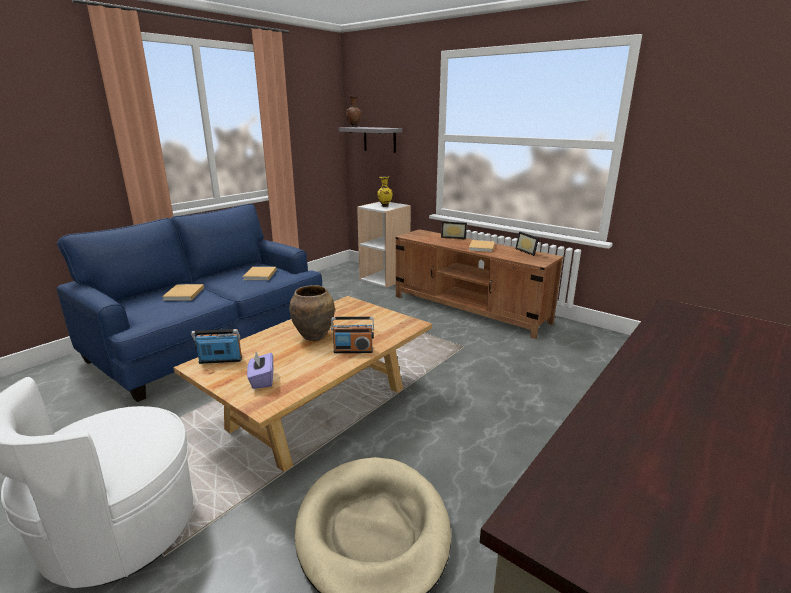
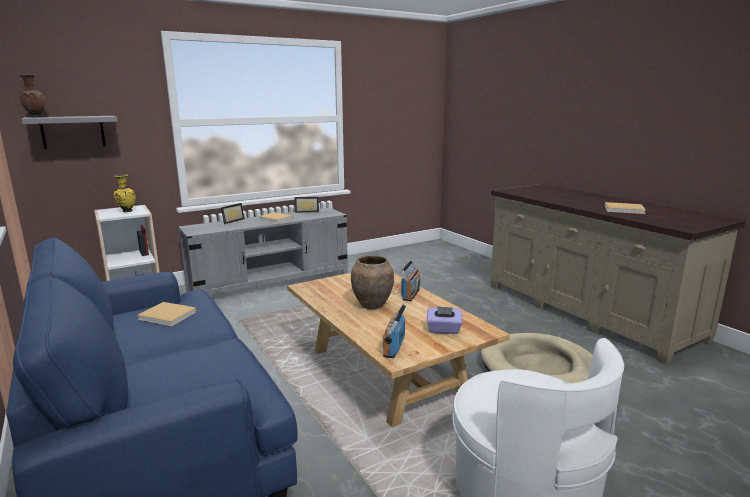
camera: 70 degrees left, 5 degrees down
(183, 294) = (173, 366): beige book -> beige book (625, 210)
(469, 309) = (271, 282): brown tv stand -> grey tv stand

